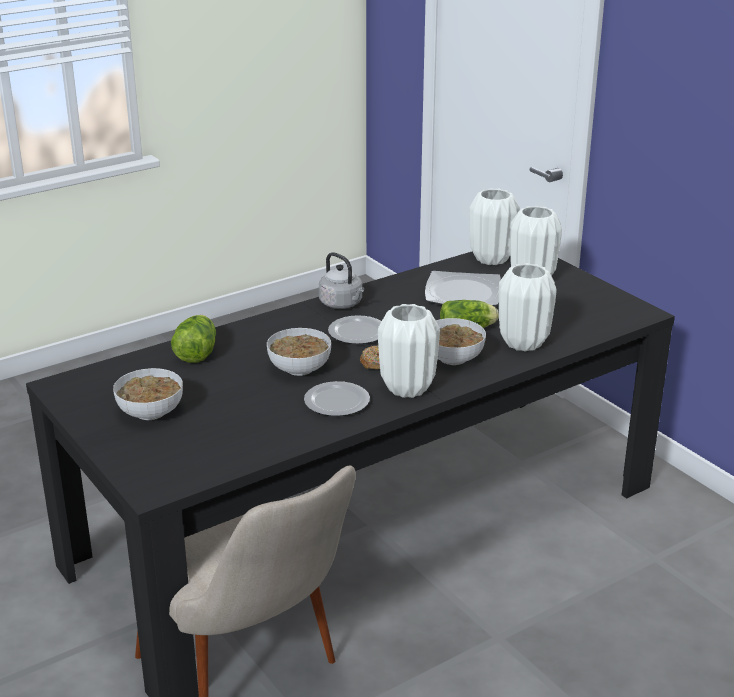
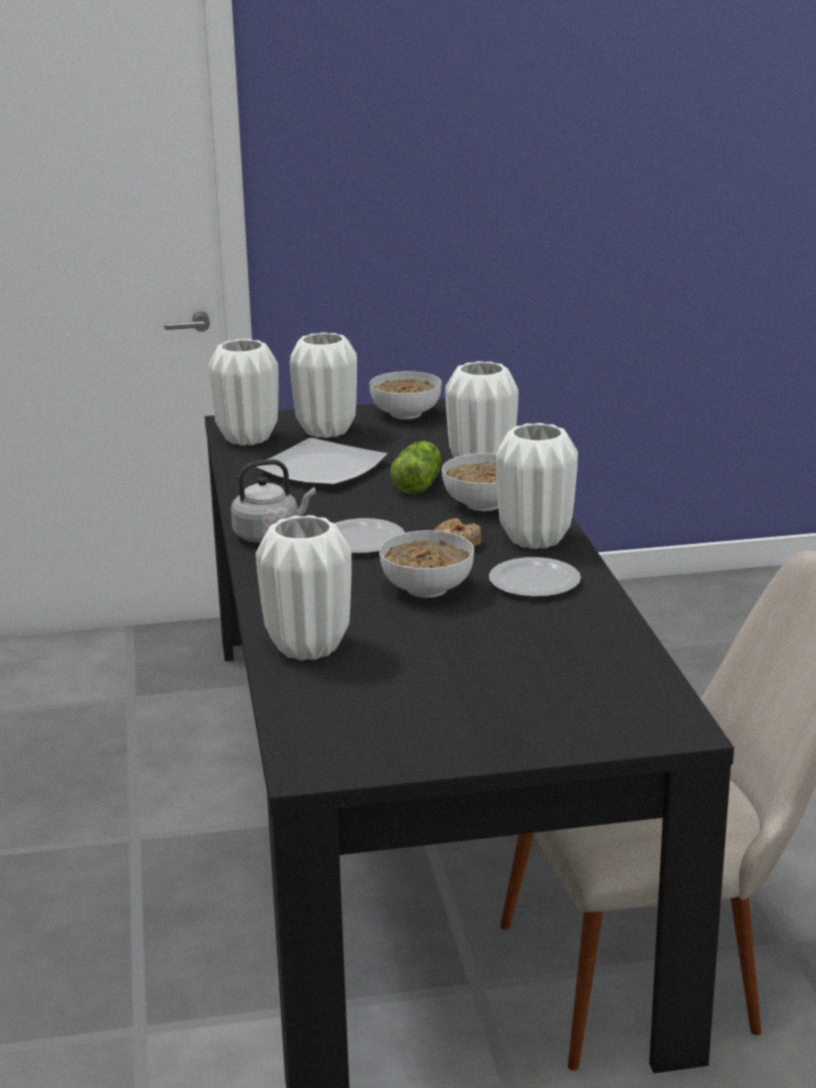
camera: 65 degrees left, 5 degrees down
(150, 412) = (460, 704): bowl -> bowl (405, 414)
(196, 352) = (308, 648): lettuce -> white vase

